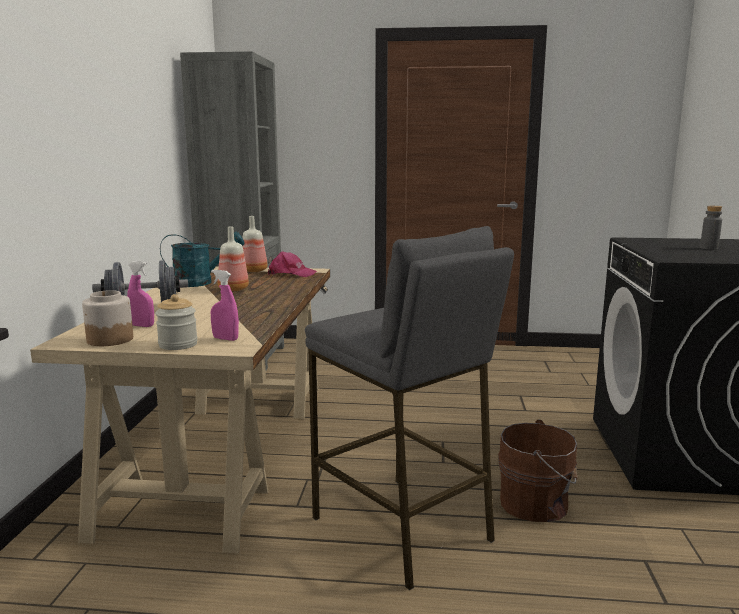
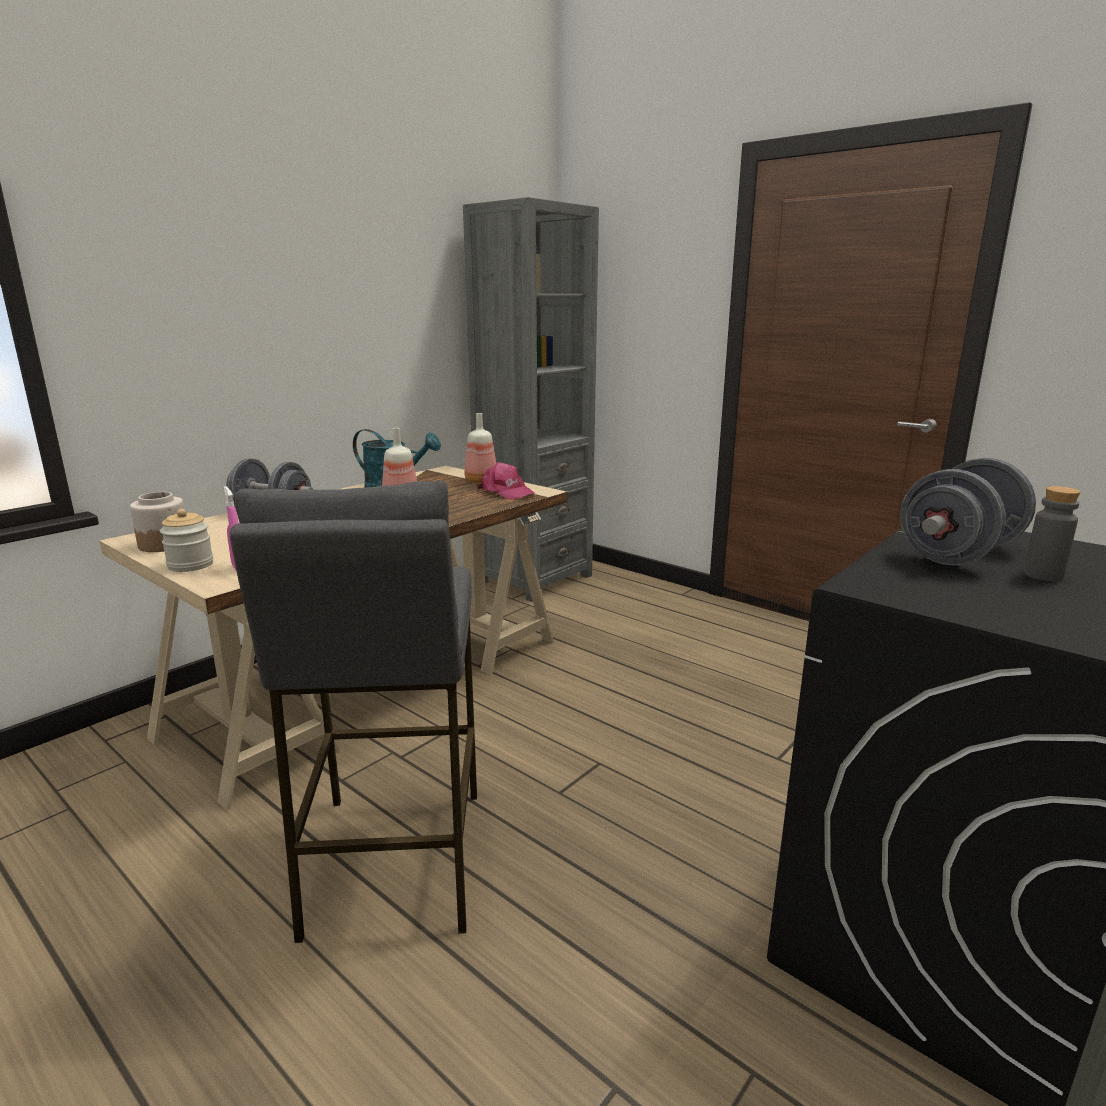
camera: 35 degrees right, 5 degrees up
(142, 326) = (223, 534): pink spray bottle -> none
(537, 504) = (591, 909): brown bucket -> none
(666, 246) = (959, 553): none -> grey dumbbell

